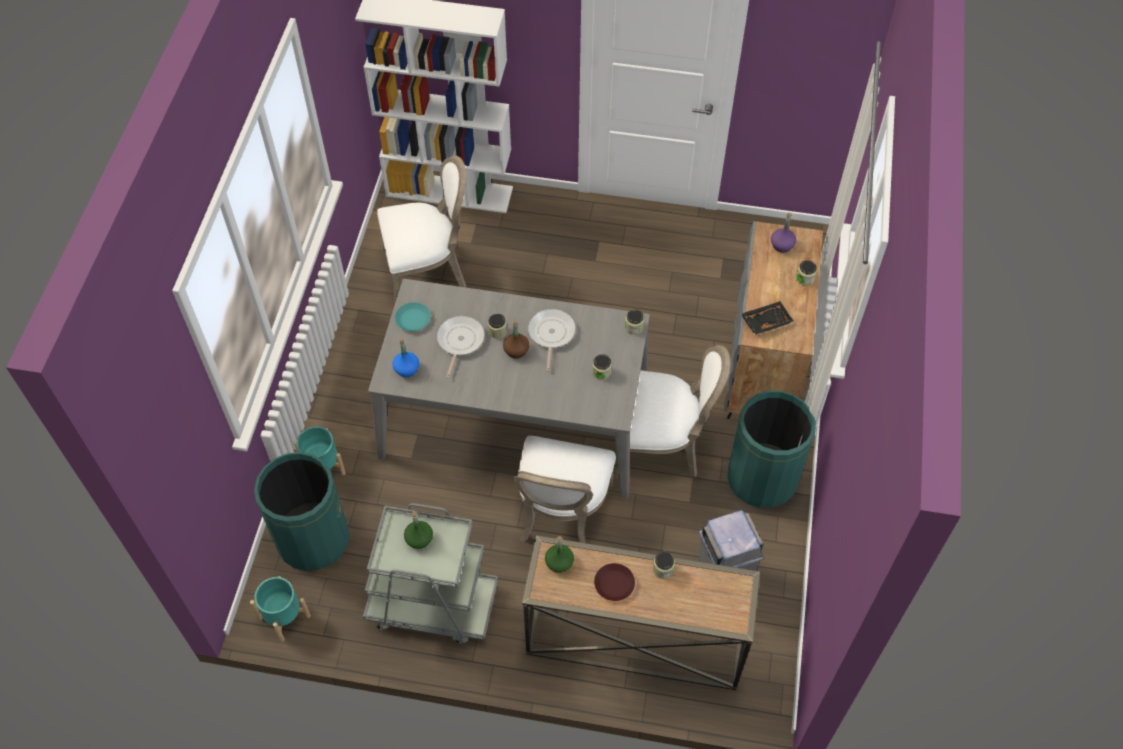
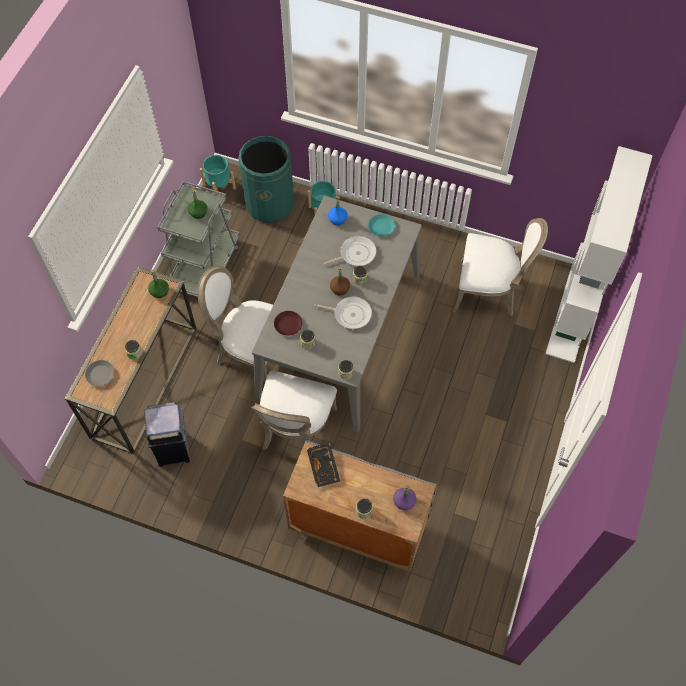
camera: 100 degrees right, 5 degrees up
(428, 271) = (488, 291): white chair -> white chair turned 75 degrees counterclockwise
(459, 341) = (355, 254): frying pan -> frying pan turned 45 degrees counterclockwise
(614, 584) = (133, 322): brown plate -> brown plate (288, 325)
(705, 605) = (100, 374): none -> grey plate
(761, 478) = (248, 498): green trash can -> none

